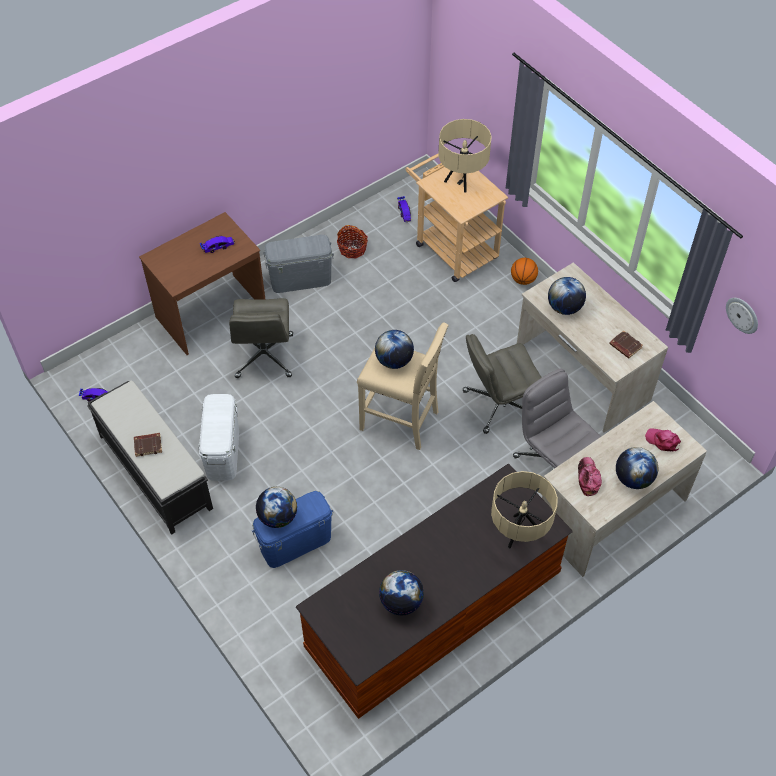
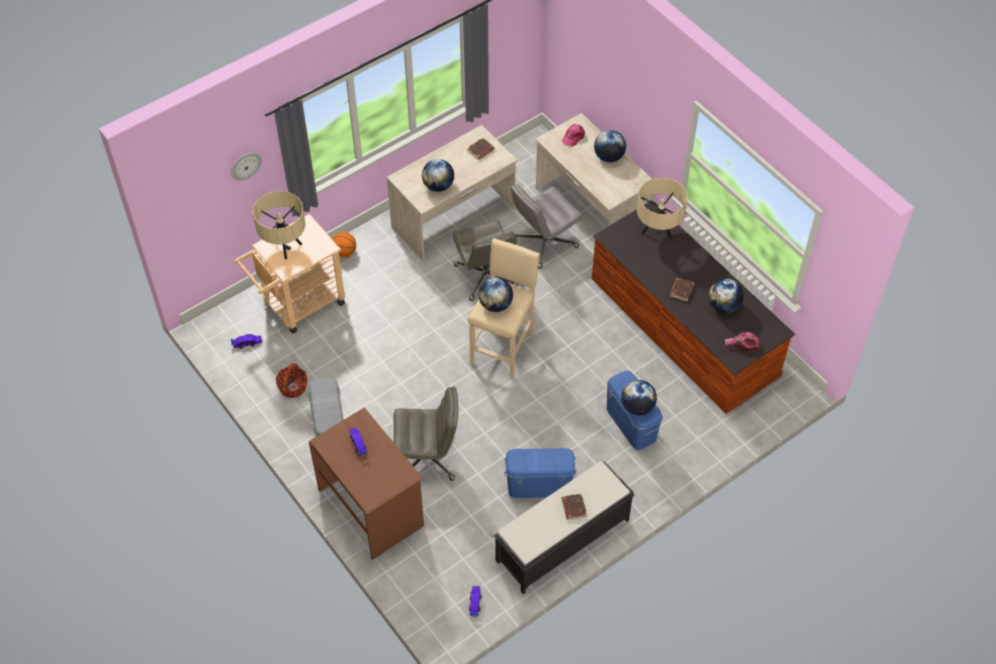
camera: 90 degrees left, 0 degrees up
(222, 452) = (539, 485): white storage box -> blue storage box
(425, 554) = (681, 290): none -> brown book
(588, 478) = (610, 183): cap -> cap (742, 344)
(742, 315) = (502, 45): wall clock -> wall clock (245, 165)

